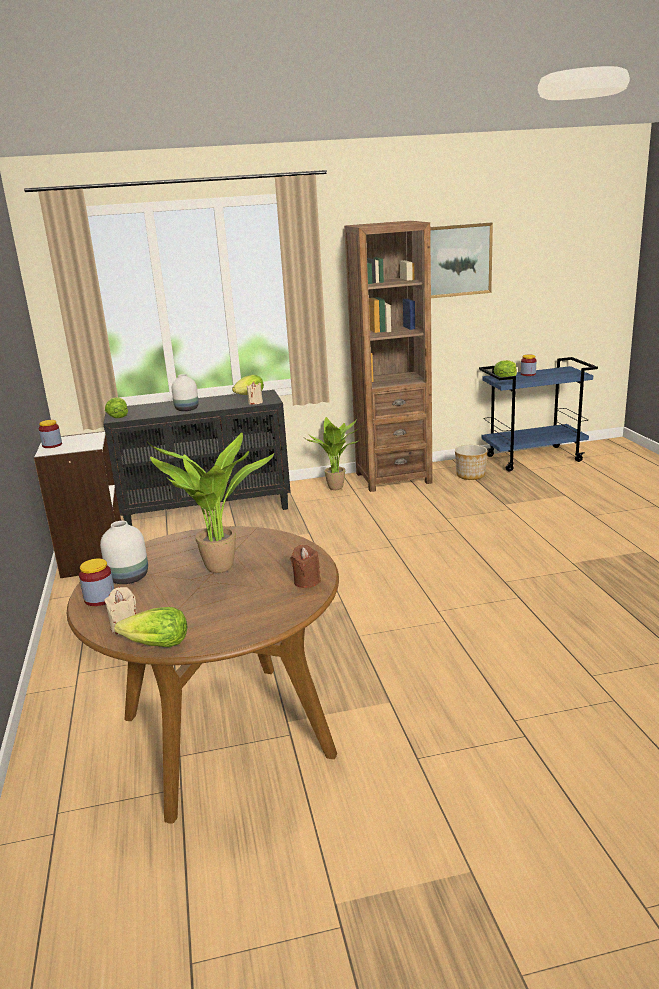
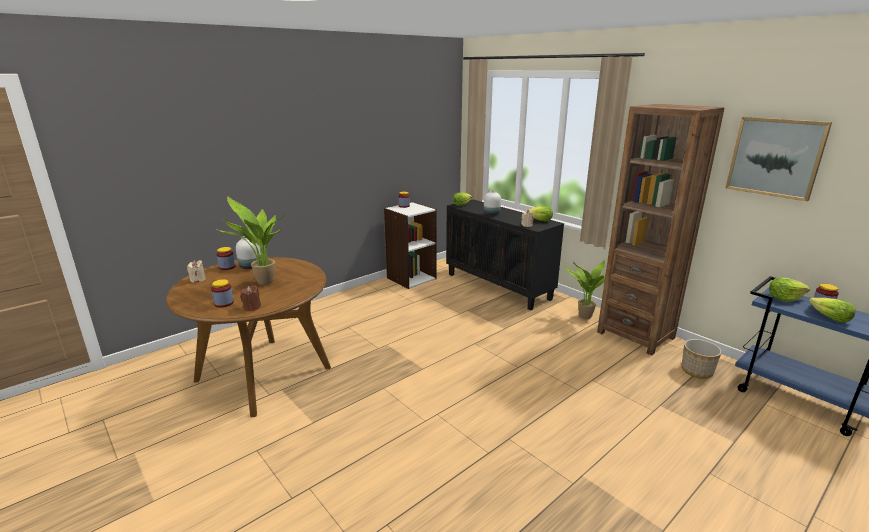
camera: 60 degrees right, 0 degrees up
(156, 645) = (179, 290): lettuce -> lettuce (829, 318)
(265, 603) = (224, 303): none -> jar

